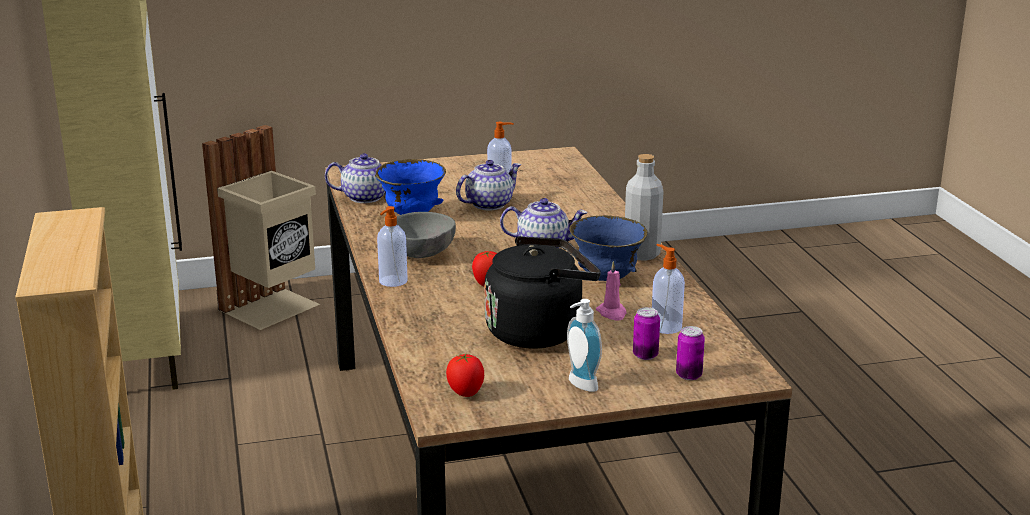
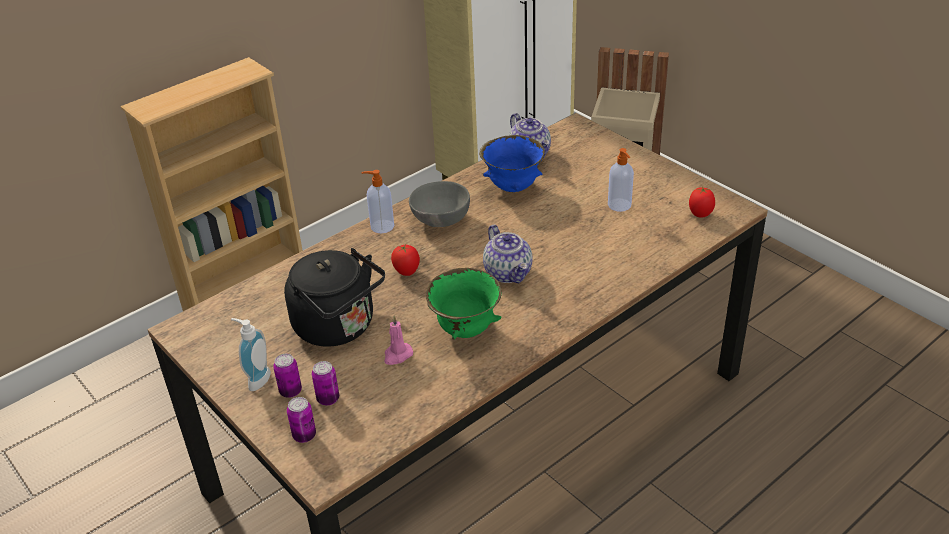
camera: 65 degrees right, 15 degrees up
(466, 394) = (217, 328): tomato -> tomato (700, 214)
(489, 204) = (572, 214): teapot -> none
(606, 279) = (465, 330): blue bowl -> green bowl
(616, 371) = (290, 391): none -> can
(641, 254) = (535, 333): grey bottle -> none
(665, 327) = (390, 394): soap dispenser -> none

